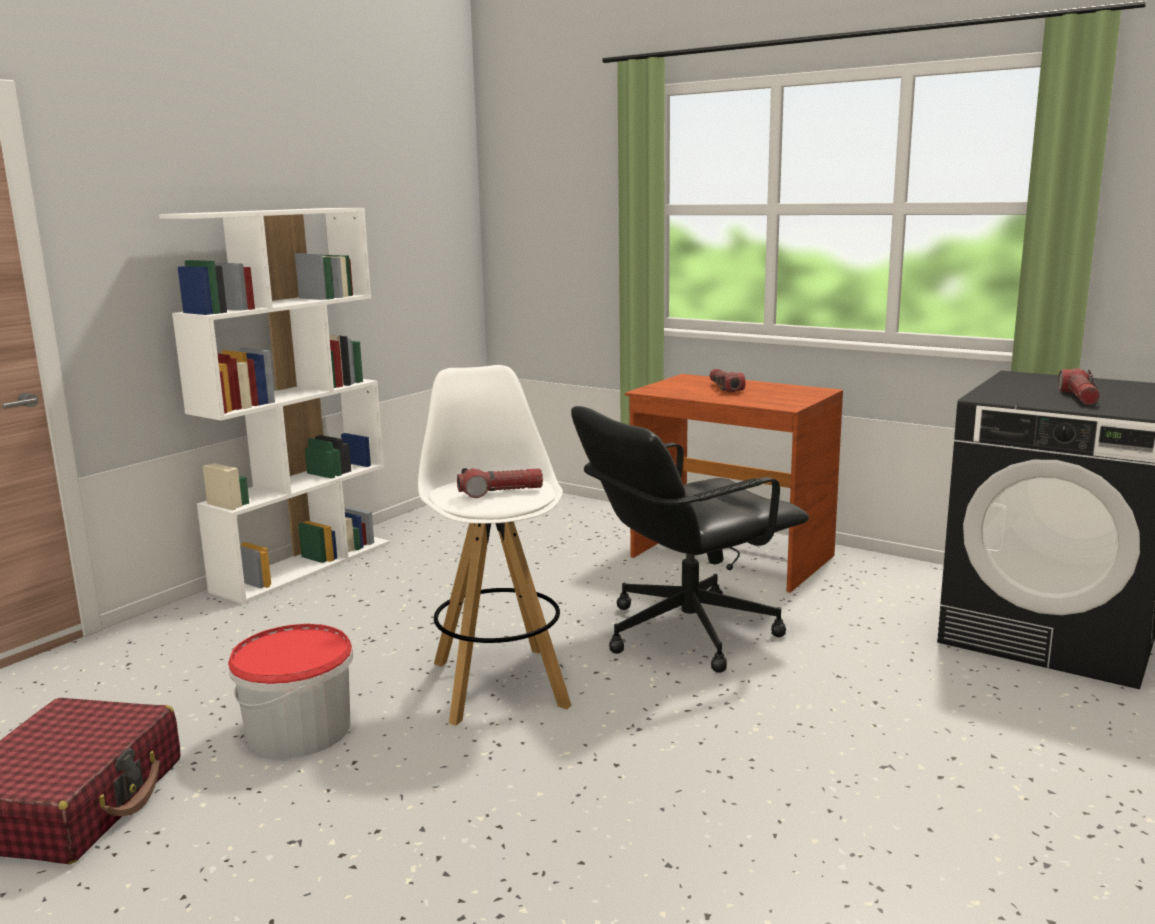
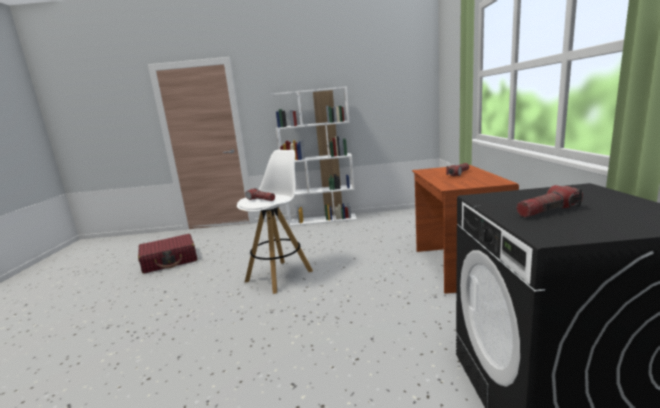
camera: 55 degrees right, 0 degrees up
(299, 730) = (223, 265): bucket -> none
(686, 632) = (364, 288): black office chair -> none

